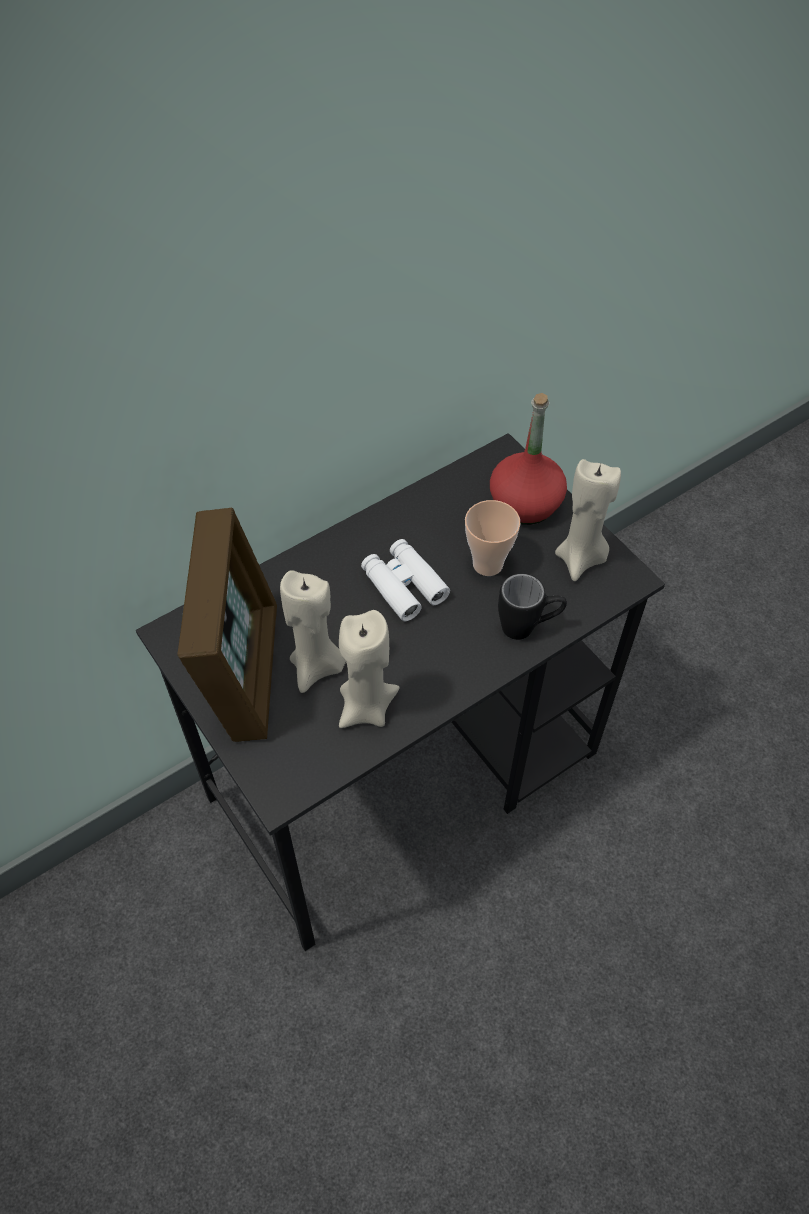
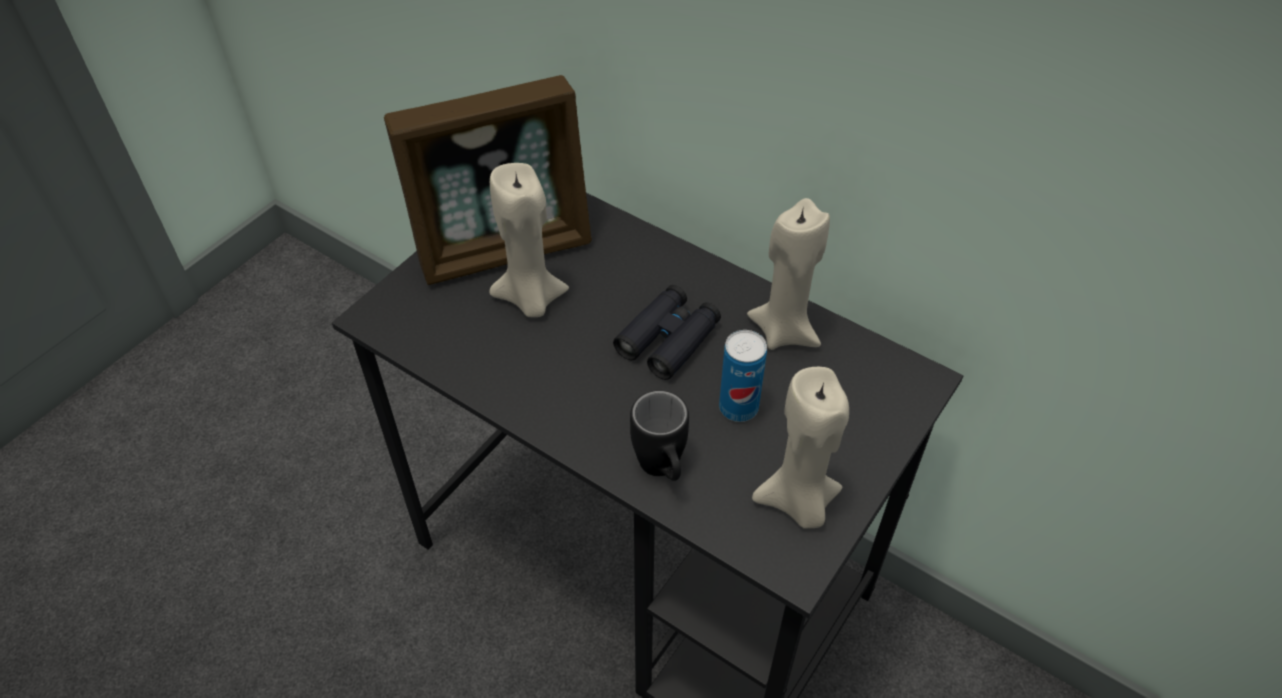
camera: 70 degrees right, 5 degrees down
(366, 707) = (495, 353): beige candle -> beige candle (784, 331)
(404, 585) = (668, 339): white binoculars -> black binoculars
(487, 564) = (738, 407): cup -> can
(525, 504) = (854, 421): red bottle -> none

